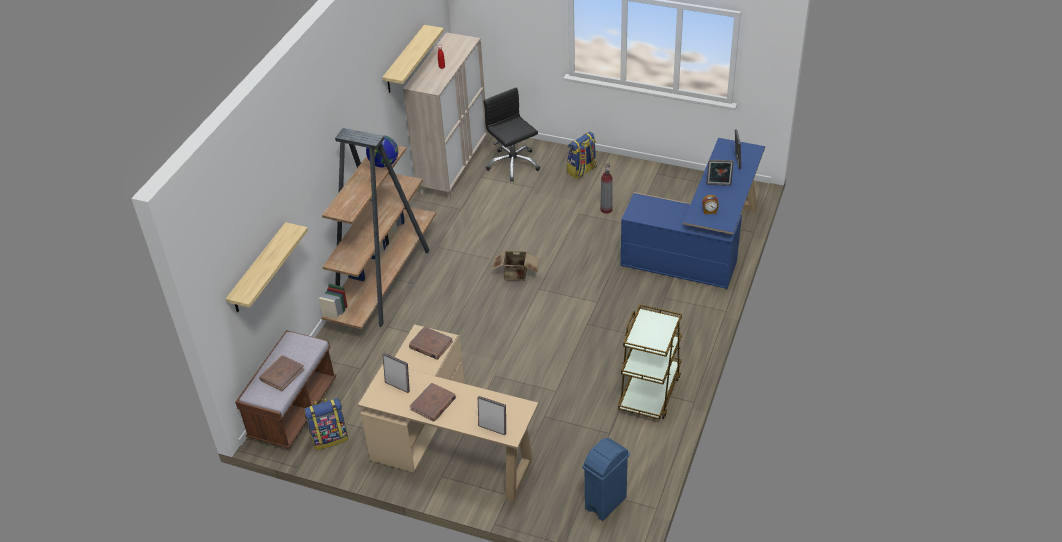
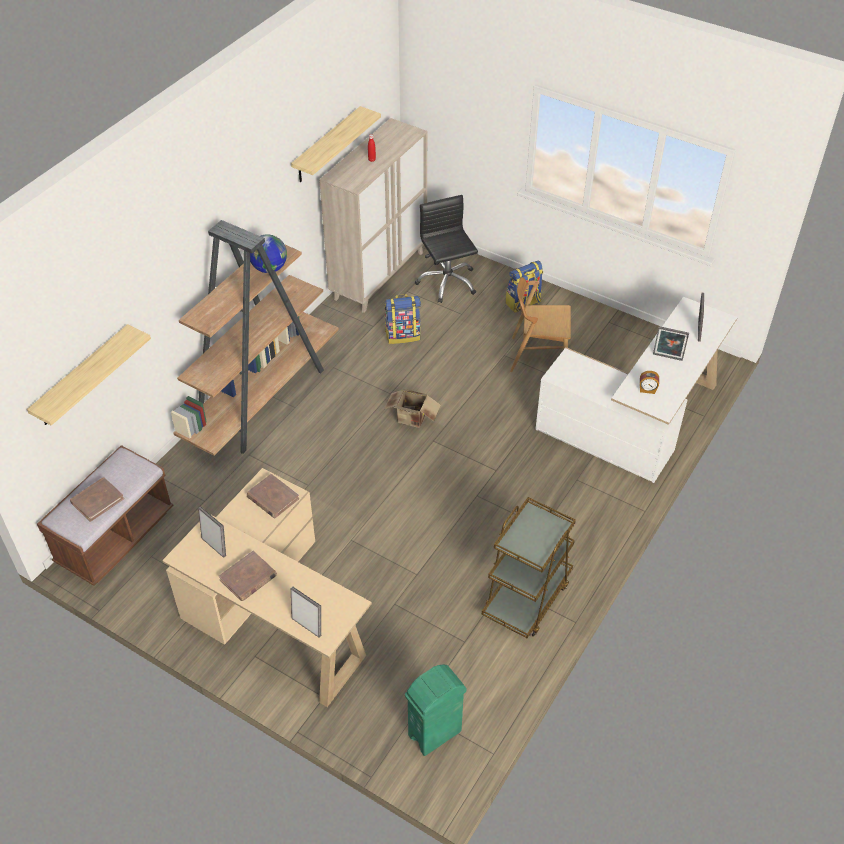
camera: 10 degrees right, 5 degrees up
(330, 437) = (145, 580): backpack -> backpack (403, 335)
(606, 209) = (538, 356): fire extinguisher -> brown chair
(606, 503) = (435, 733): blue trash can -> green trash can
(701, 246) = (637, 422): blue desk -> white desk

